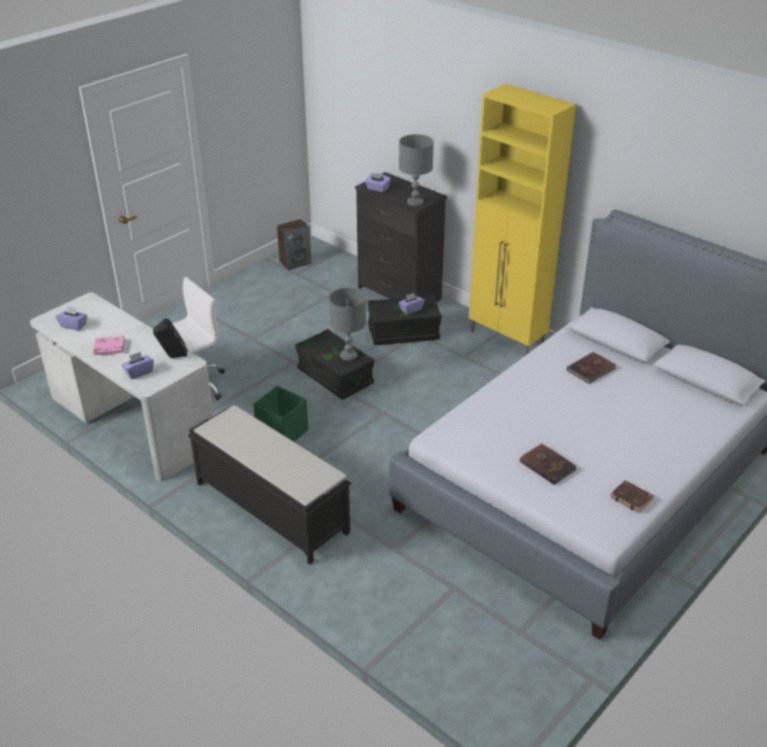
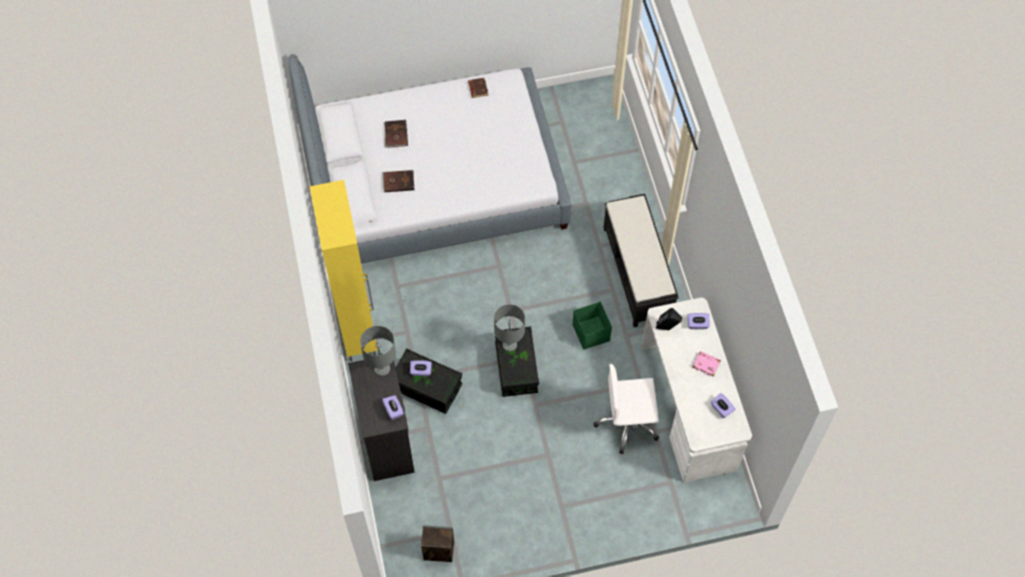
camera: 145 degrees left, 25 degrees up
(547, 465) = (499, 131): brown book -> brown book (395, 135)

